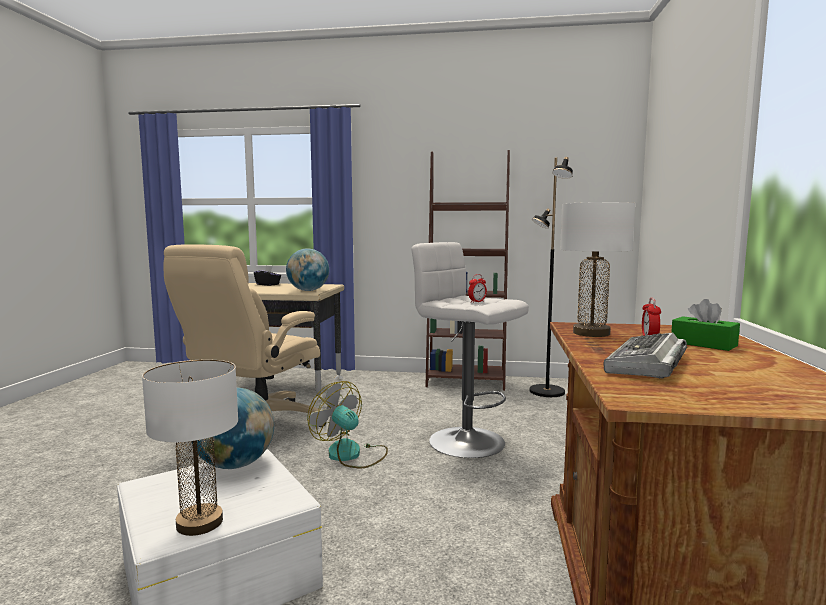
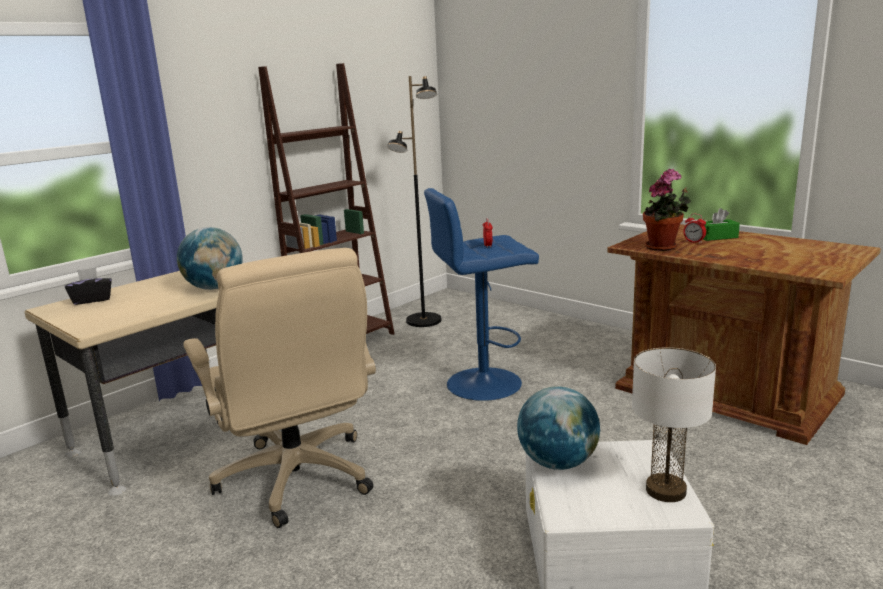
camera: 55 degrees left, 10 degrees up
(351, 455) = (446, 441): fan -> none
(466, 441) = (483, 384): white stool -> blue stool
(591, 333) = (663, 247): table lamp -> potted plant
(647, 364) = (760, 257): keyboard -> none

